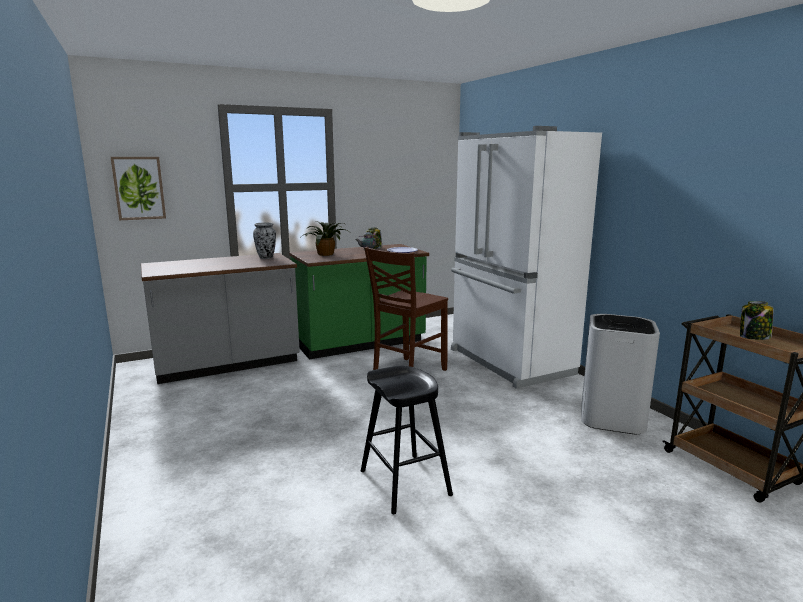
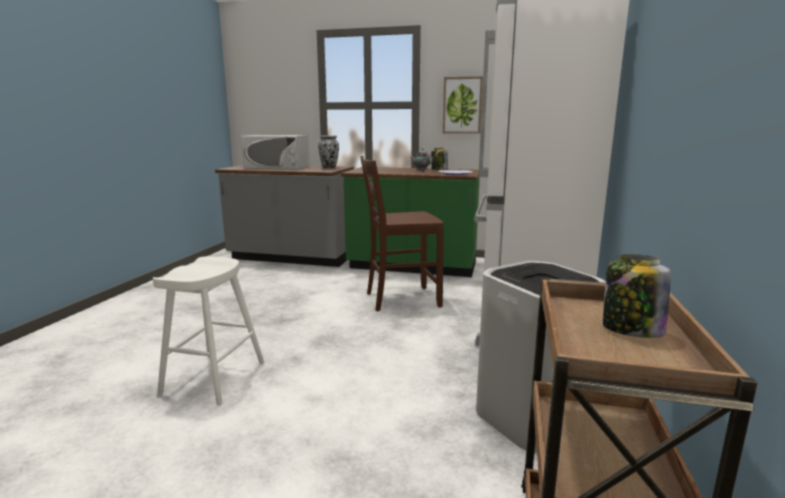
camera: 40 degrees right, 0 degrees up
(139, 188) = (258, 104): picture -> picture (462, 105)
(206, 264) = (277, 167): none -> white microwave
(326, 254) = (379, 170): potted plant -> none
(404, 482) = (214, 378): black stool -> white stool

